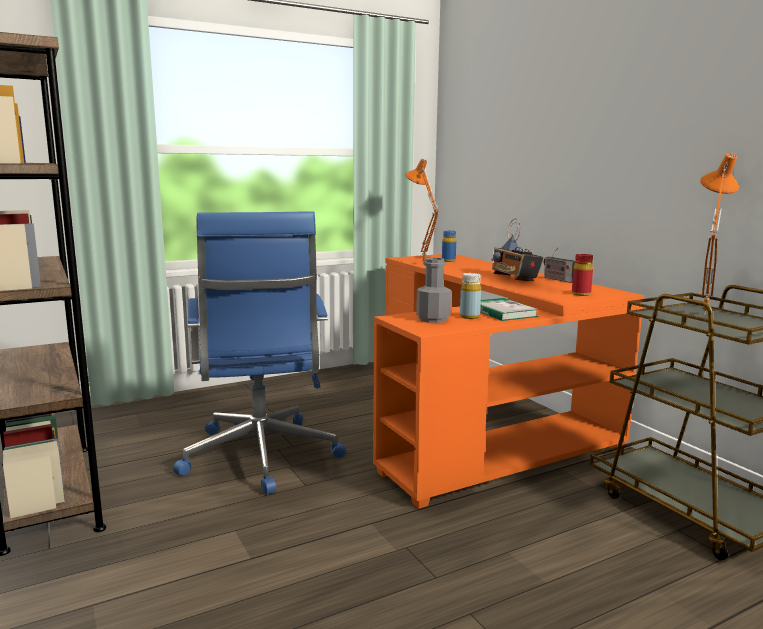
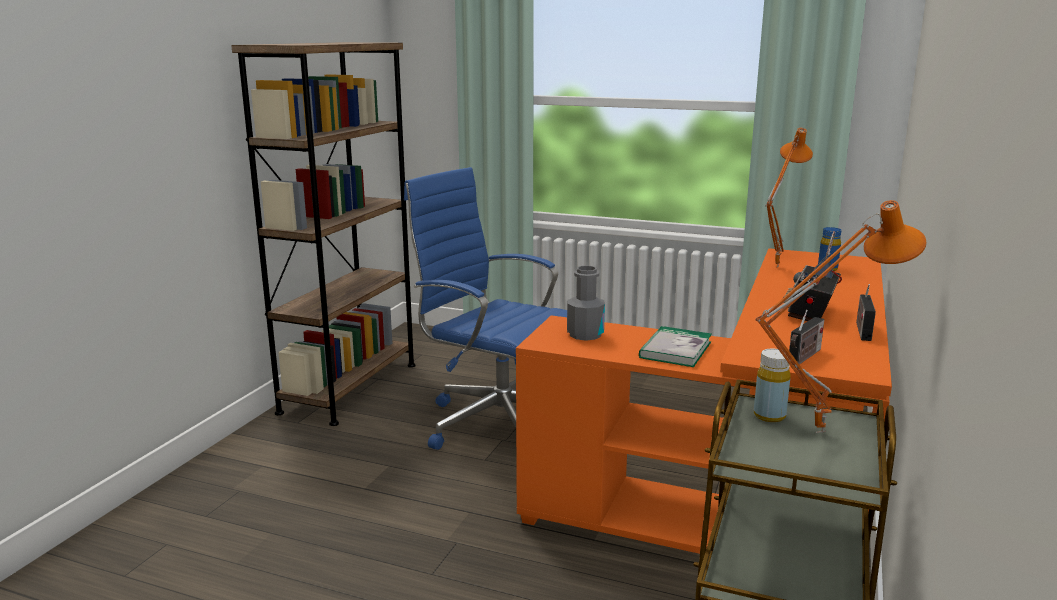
camera: 50 degrees right, 5 degrees up
(260, 457) = (497, 422): blue office chair -> blue office chair turned 90 degrees clockwise
(469, 317) = (626, 343): yellow bottle -> yellow bottle (769, 416)
(581, 294) = (804, 357): red bottle -> radio

